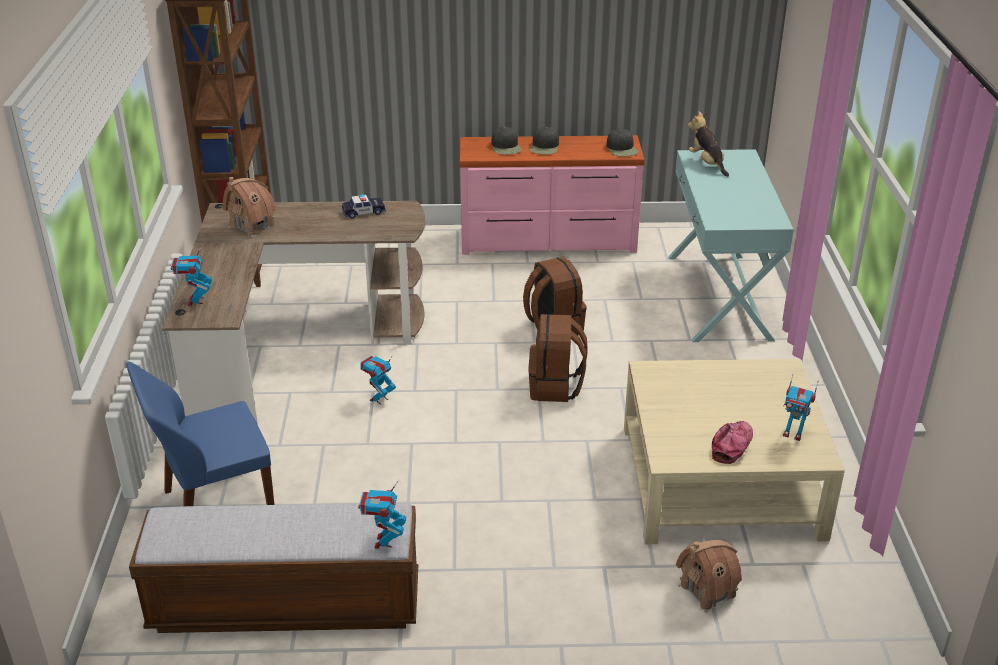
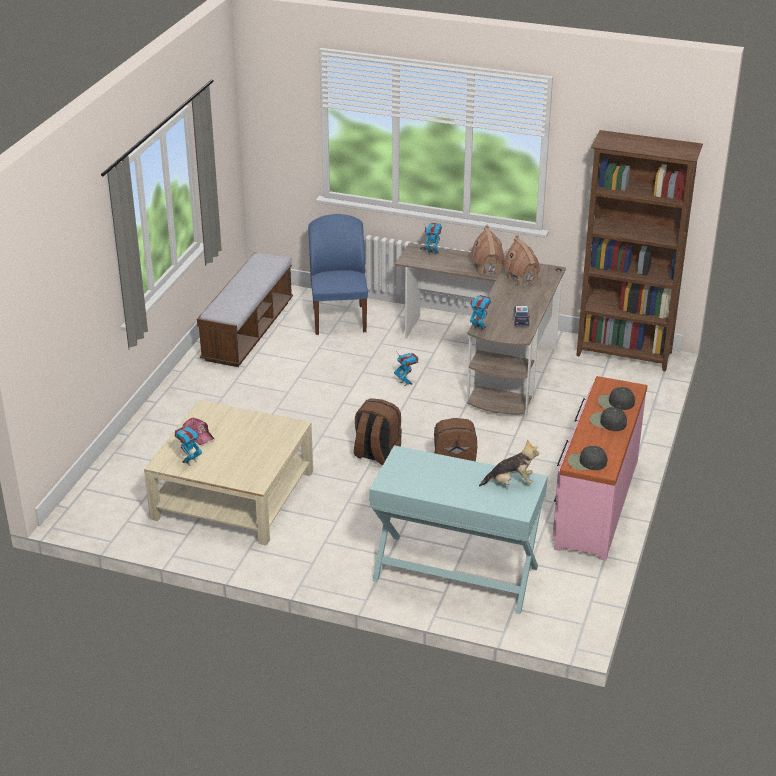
camera: 110 degrees right, 0 degrees up
(384, 542) = (212, 309): toy robot -> toy robot (479, 328)
(707, 590) = (151, 459): toy house -> toy house (488, 268)

